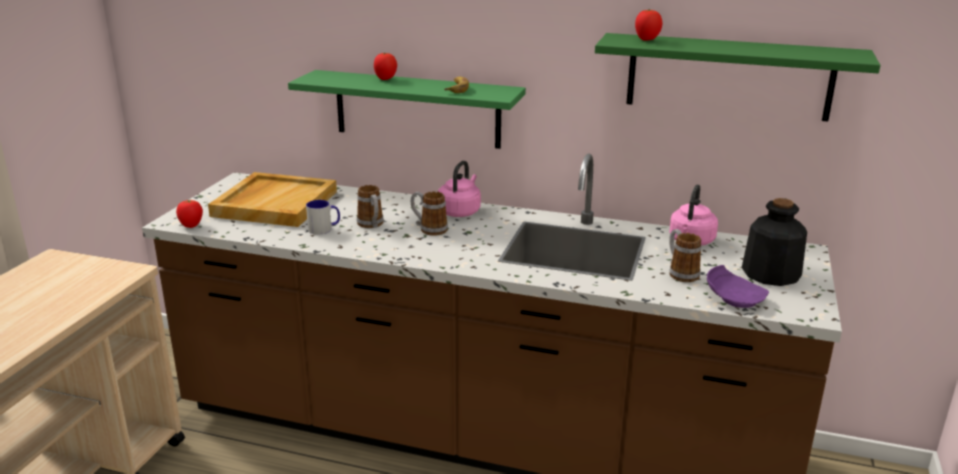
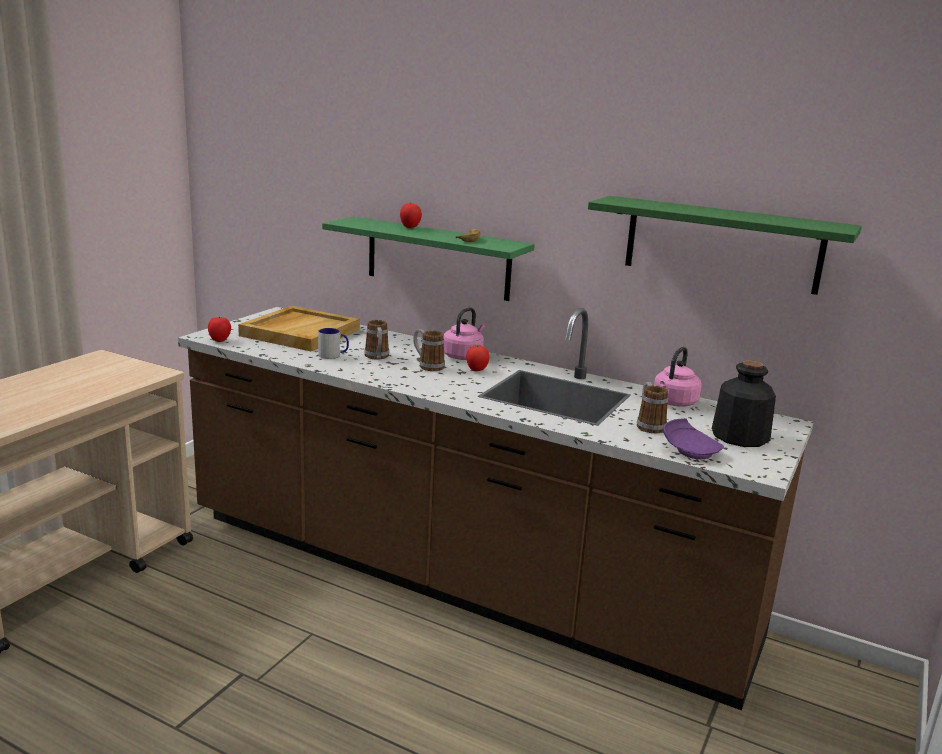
camera: 10 degrees right, 5 degrees down
(646, 40) = (641, 202): tomato -> tomato (476, 370)

